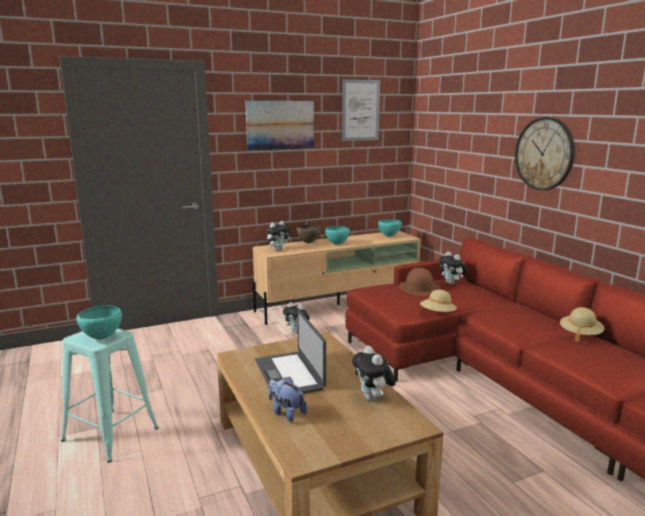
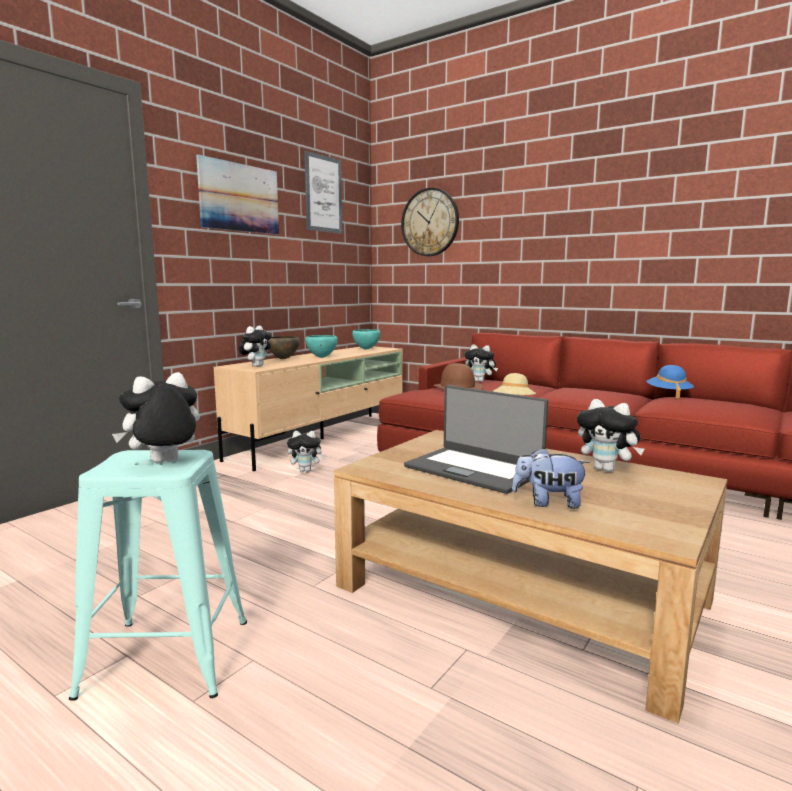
camera: 30 degrees left, 5 degrees down
(101, 338) = (164, 463): turquoise bowl -> plush toy
(544, 154) = (566, 227): wall clock -> wall clock (430, 222)
(580, 334) = (668, 394): beige hat -> blue hat

